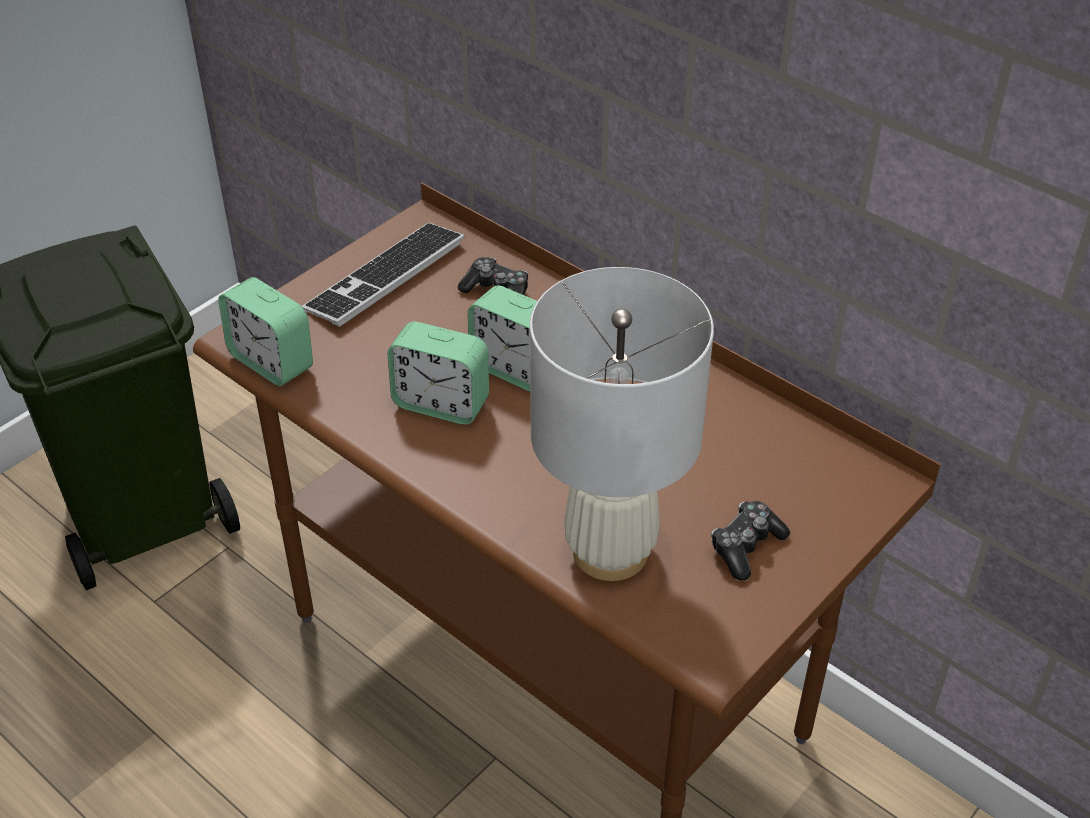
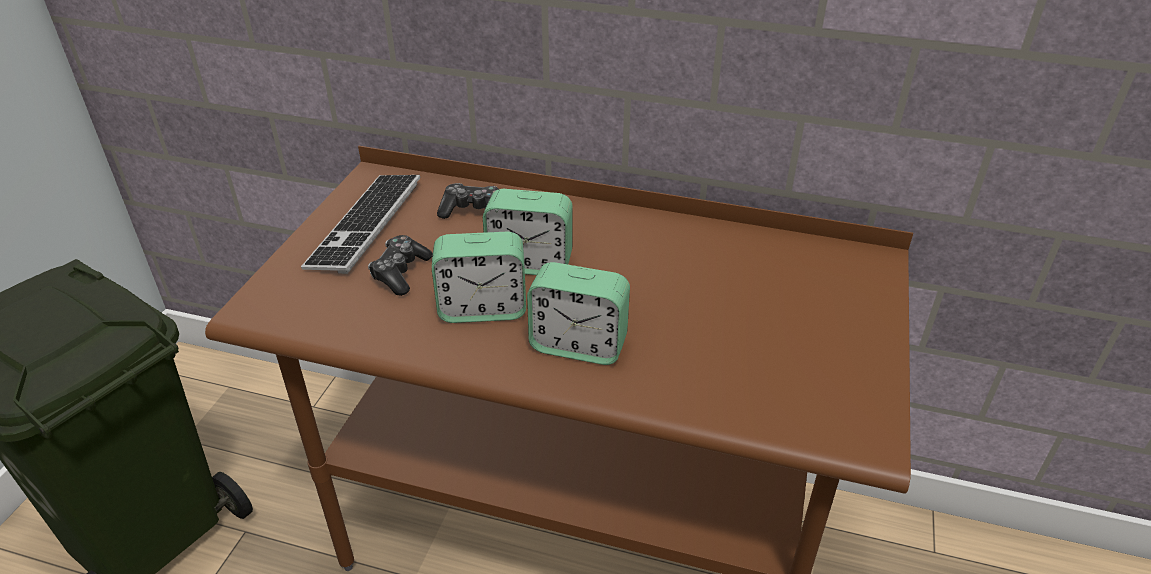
camera: 25 degrees left, 5 degrees down
(271, 362) = (297, 320): alarm clock -> alarm clock (578, 345)
(609, 552) = (716, 382): white table lamp -> none
(746, 546) = (819, 341): game controller -> game controller (400, 273)

